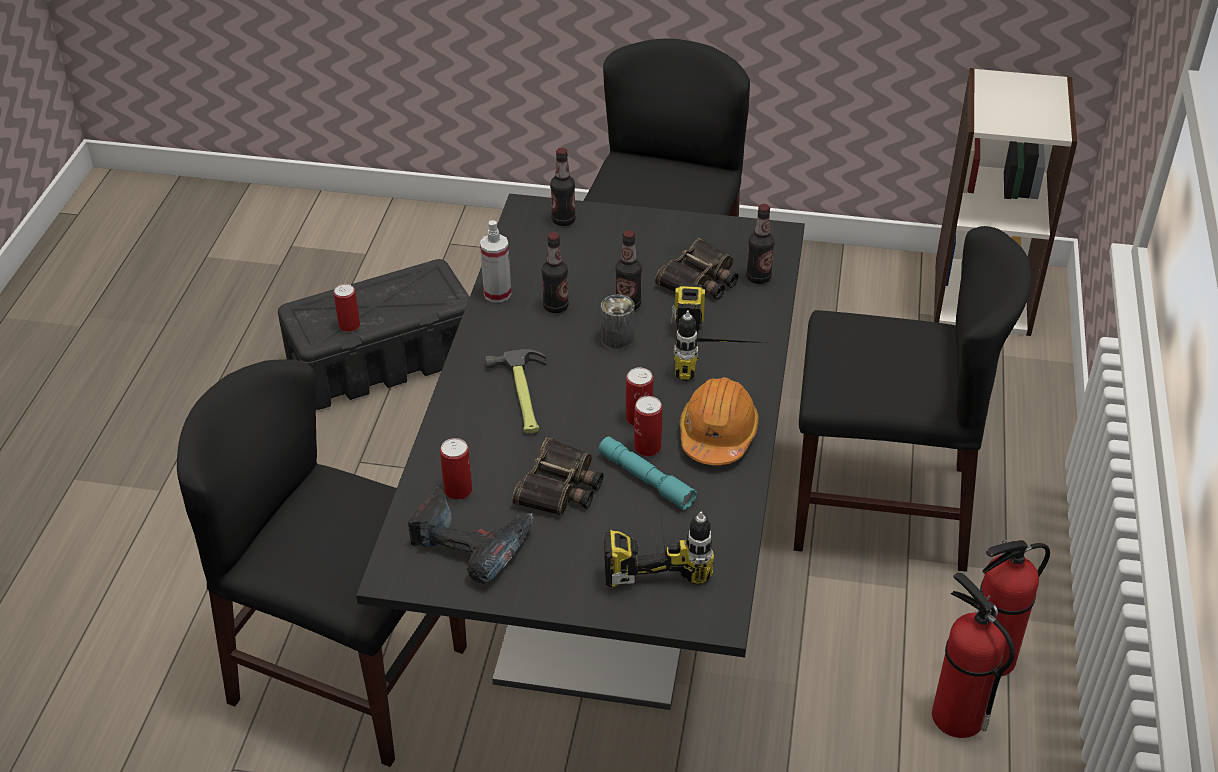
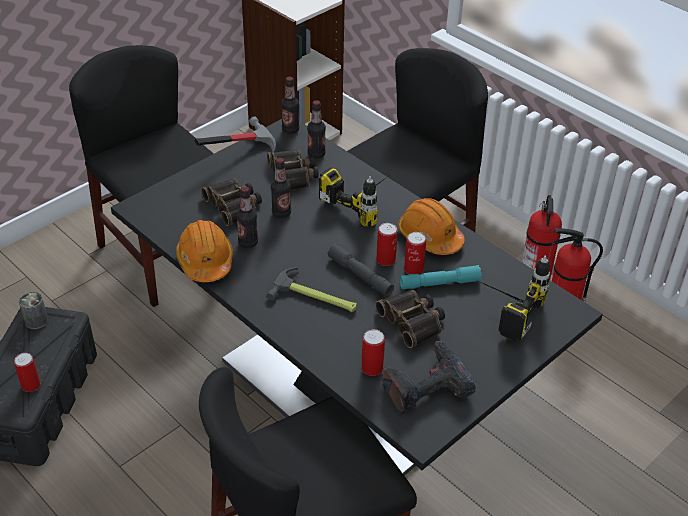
camera: 55 degrees left, 0 degrees up
(497, 293) = (205, 261): spray bottle -> orange hard hat
(563, 220) = (169, 198): bottle -> bottle (290, 130)
(592, 411) = (360, 275): none -> grey flashlight
(602, 267) = (234, 205): none -> binoculars
(617, 339) = (307, 233): can -> can (36, 320)
(694, 222) = (238, 150): none -> hammer

